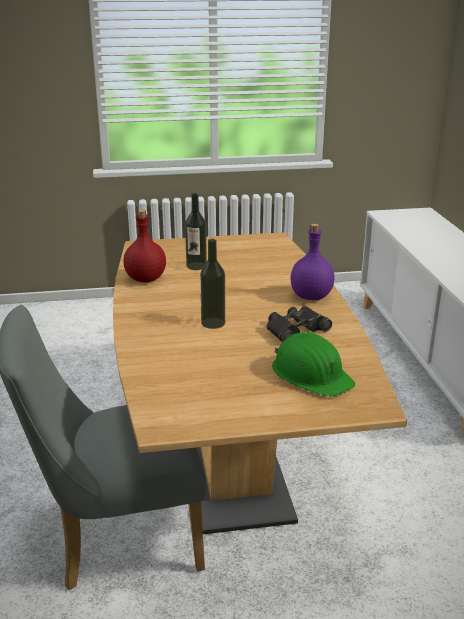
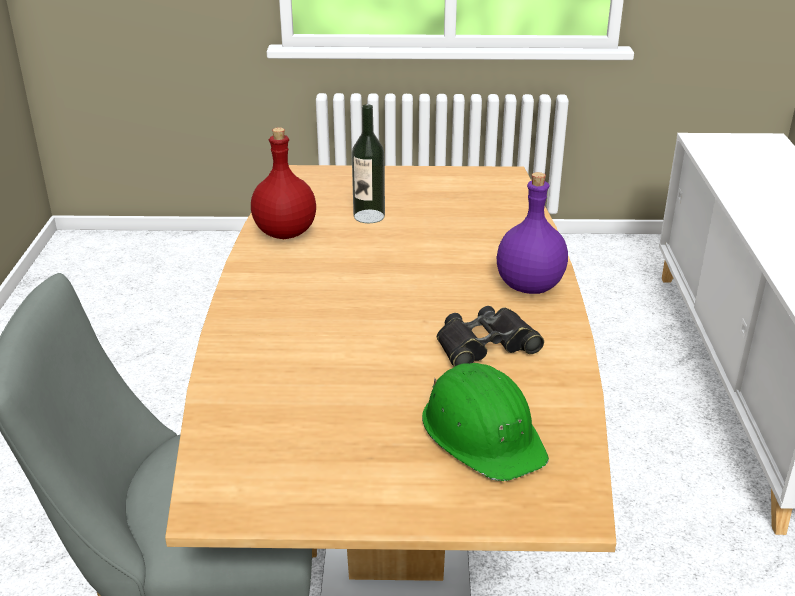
camera: 10 degrees right, 5 degrees up
(213, 323) = (359, 320): bottle -> none

